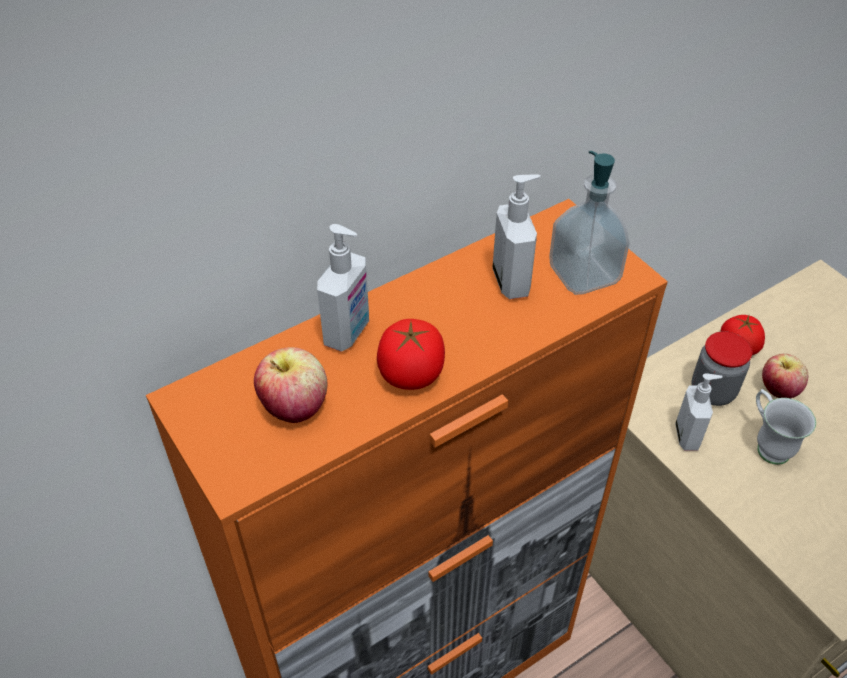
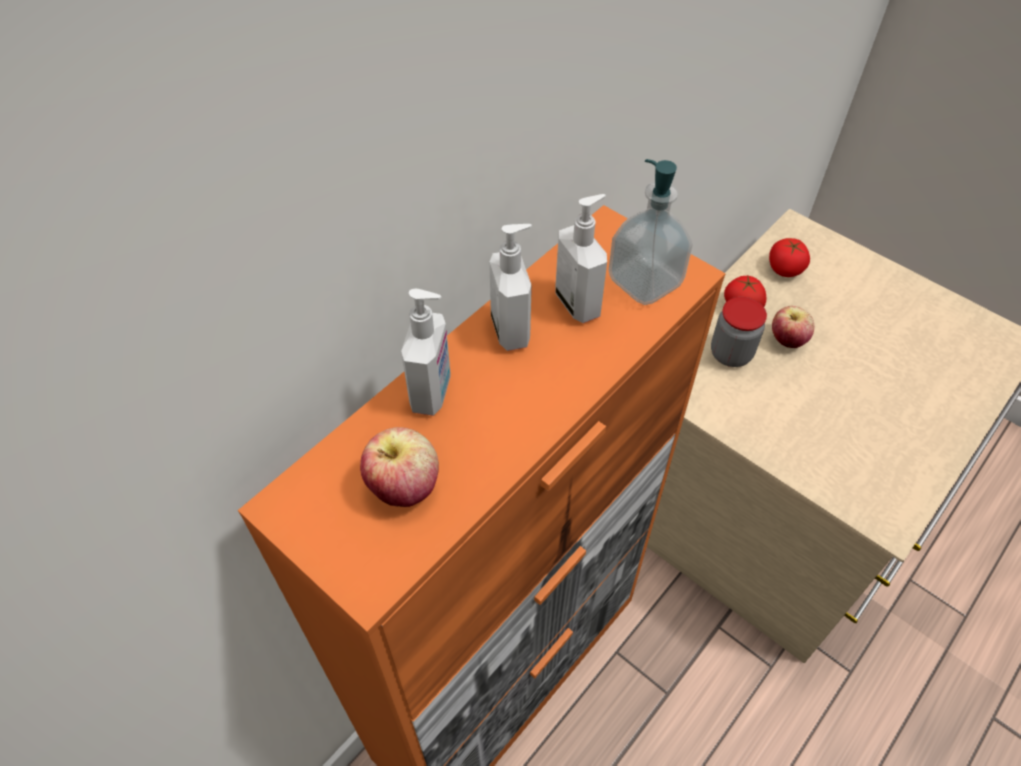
camera: 15 degrees left, 5 degrees up
(411, 373) = (511, 423): tomato -> tomato (784, 269)
(688, 436) = (721, 401): soap dispenser -> soap dispenser (512, 330)
(767, 444) = (791, 393): white mug -> none

